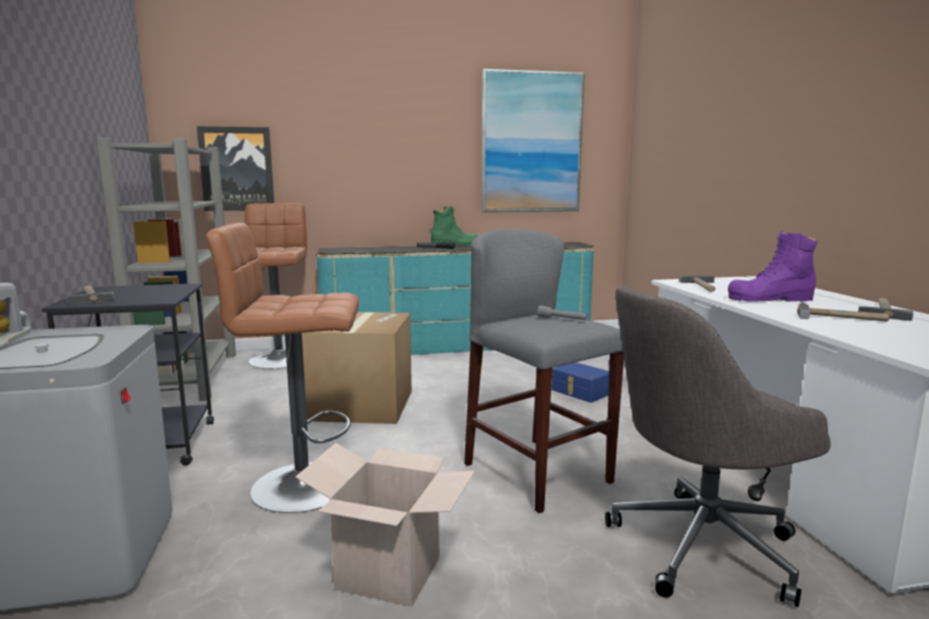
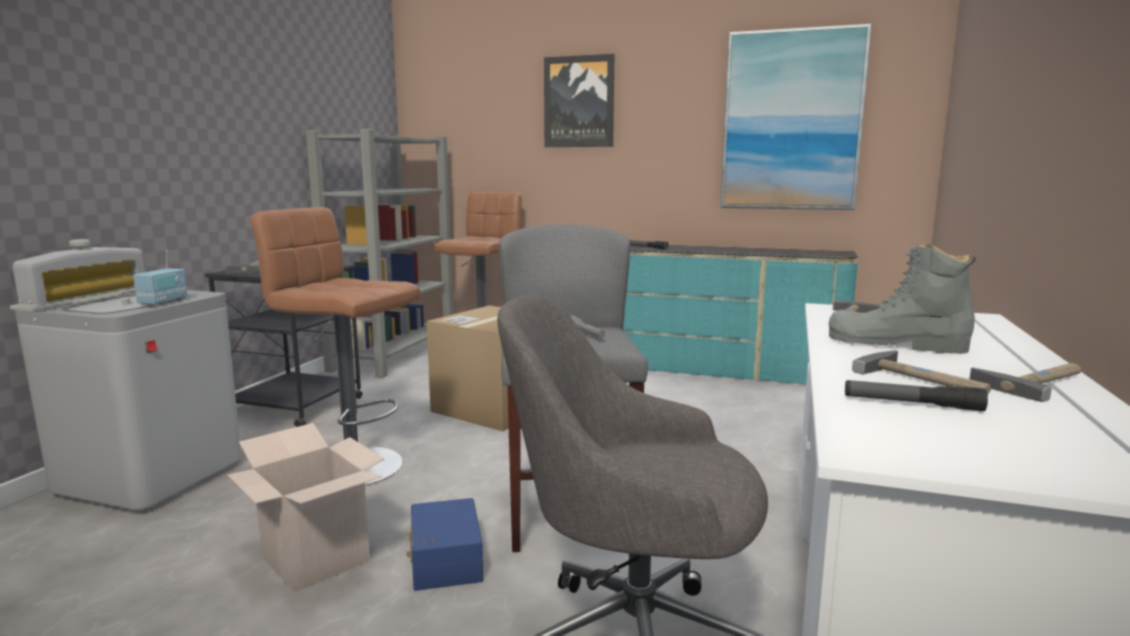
camera: 30 degrees right, 0 degrees up
(99, 343) = (163, 302): none -> radio
(237, 169) = (467, 157): picture -> picture (579, 102)
(455, 245) = (678, 246): green boot -> none
(580, 392) = (745, 441): blue storage box -> blue storage box (443, 560)
(770, 299) = (895, 344): purple boot -> grey boot
(873, 331) = (911, 404): none -> flashlight

